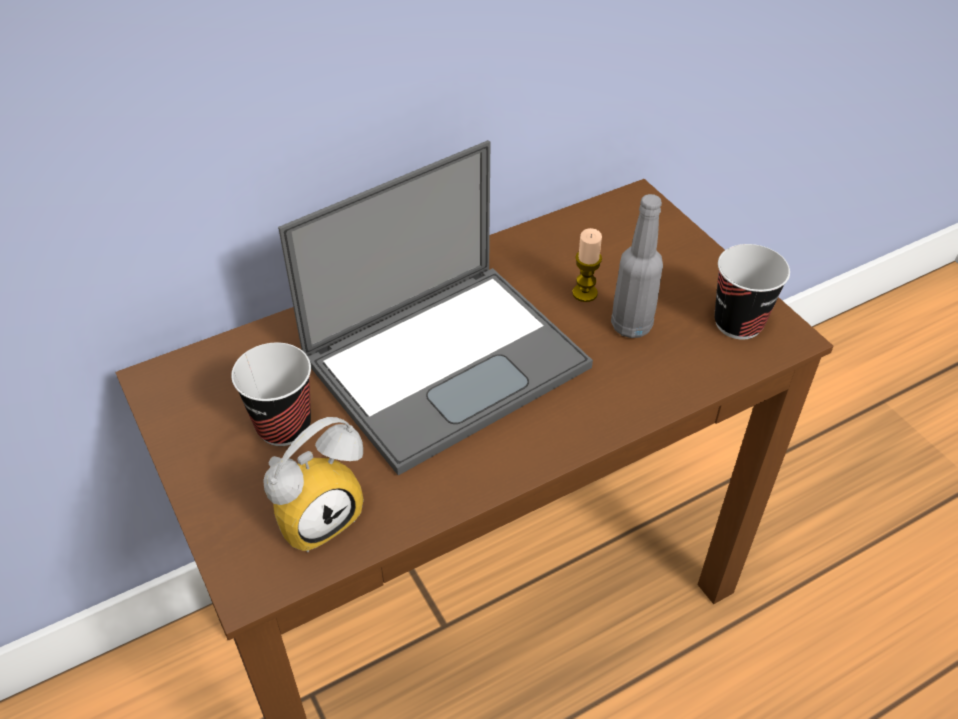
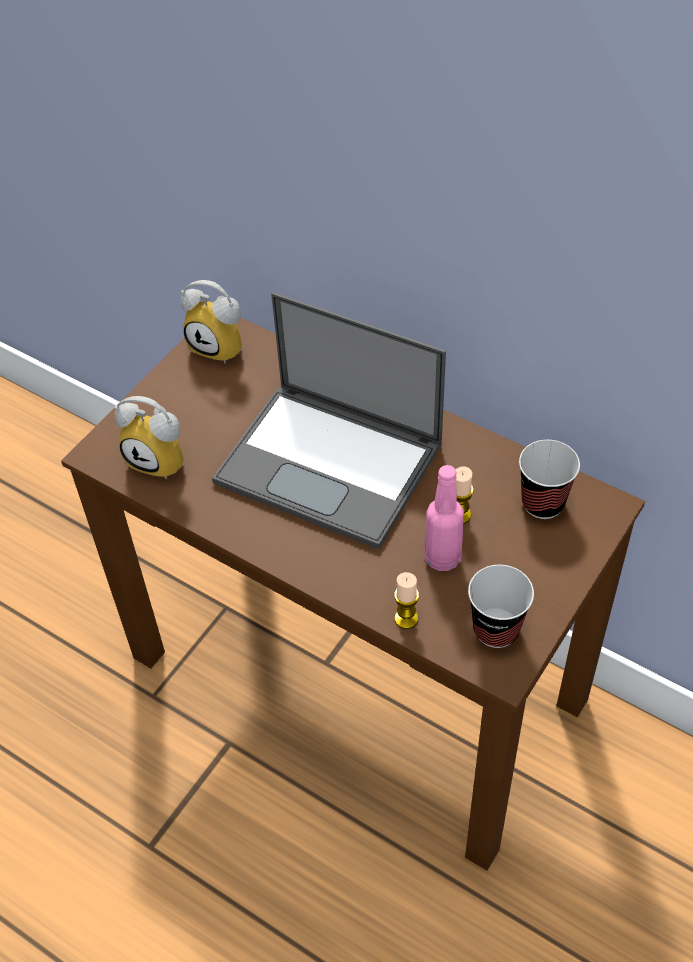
camera: 65 degrees right, 5 degrees up
(186, 388) = (222, 345): none -> alarm clock
(284, 426) = (220, 407): cup -> cup (543, 503)
(631, 325) = (442, 558): grey bottle -> pink bottle
(692, 381) = (406, 618): none -> candle

